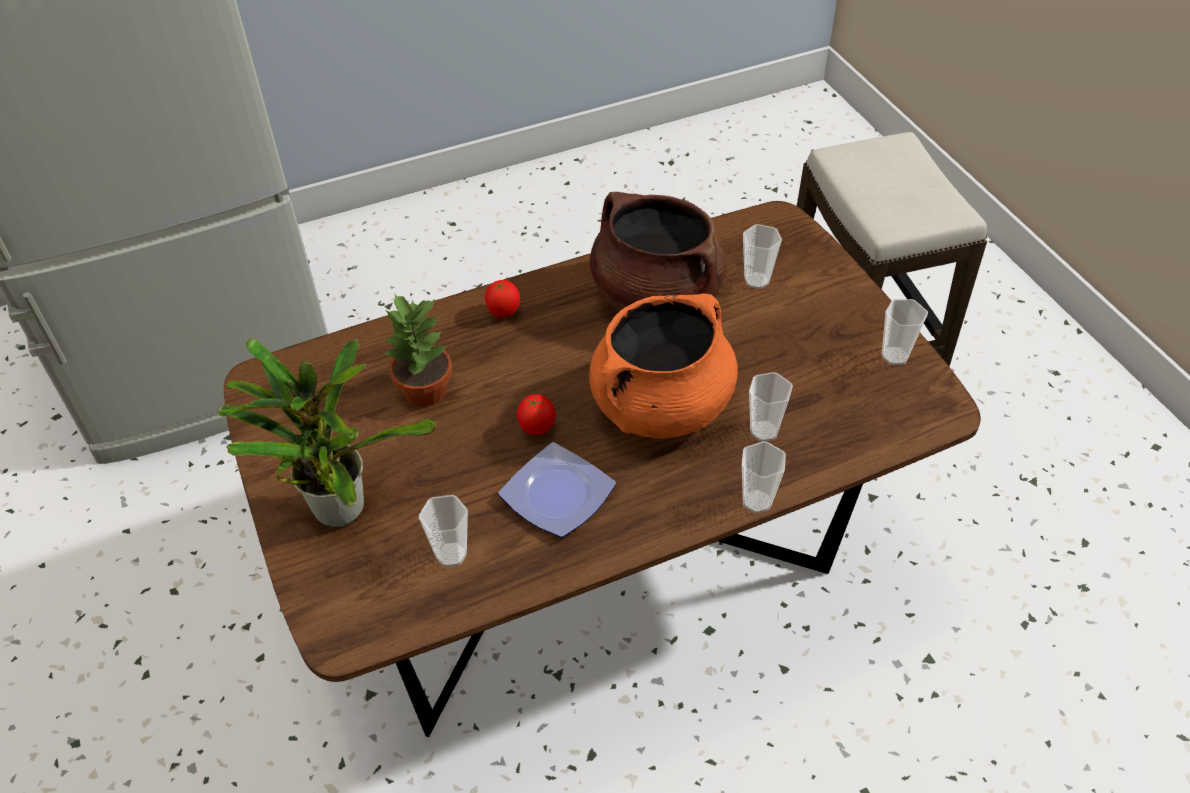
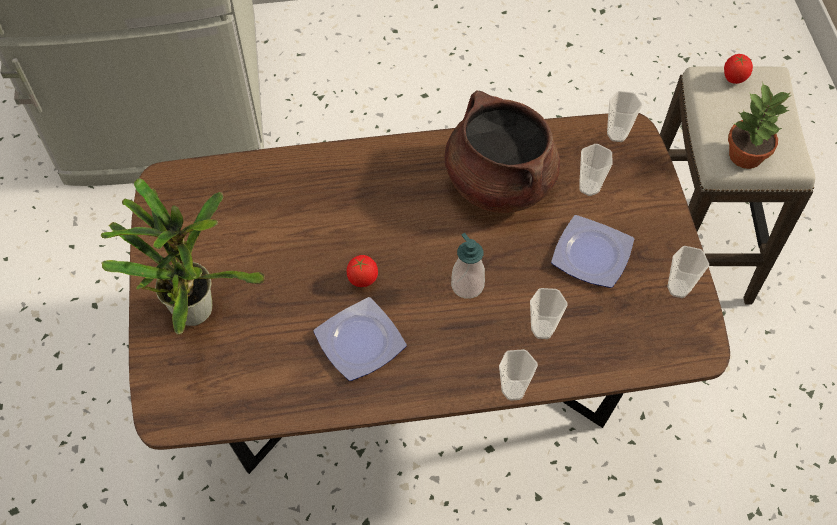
camera: 15 degrees right, 10 degrees up
(425, 392) = (287, 224): potted plant -> potted plant (746, 156)
(451, 555) = (264, 371): cup -> cup (617, 134)
(503, 313) = (370, 168): tomato -> tomato (733, 79)
(661, 406) = (467, 285): orange cooking pot -> soap dispenser
(785, 346) = (590, 255): none -> plate

